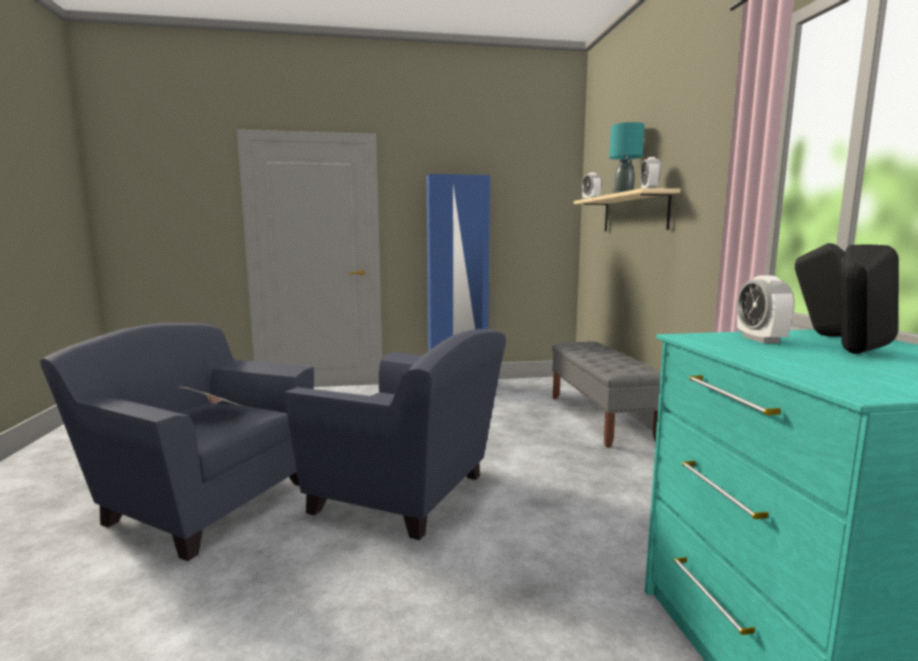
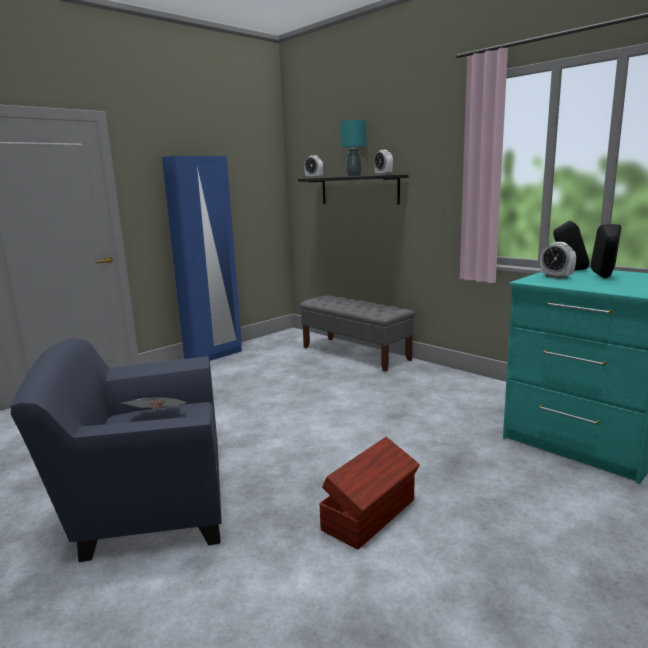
camera: 35 degrees left, 5 degrees up
(337, 607) = (371, 514): none -> brown storage box
(409, 494) = (307, 440): blue armchair -> none
(634, 213) = (359, 190): beige shelf -> black shelf

